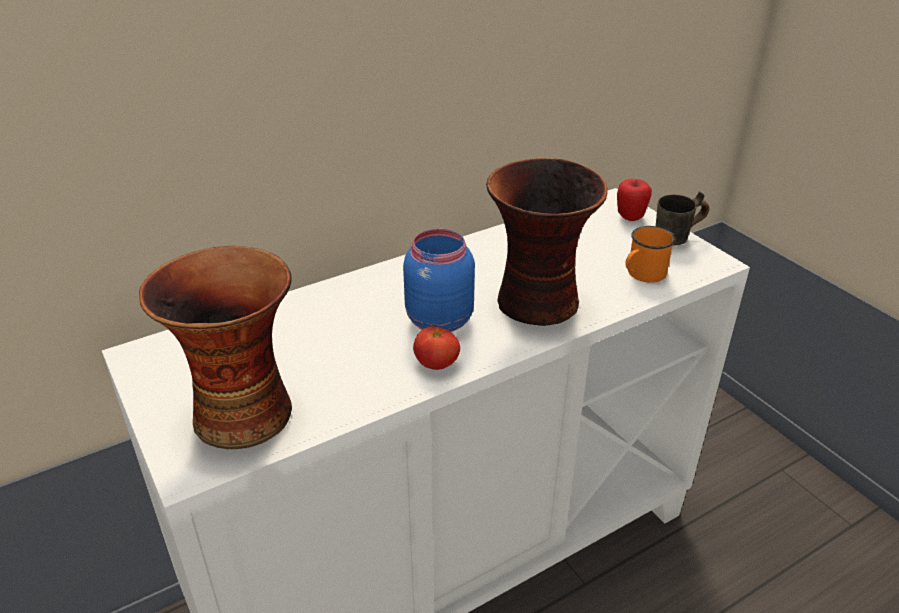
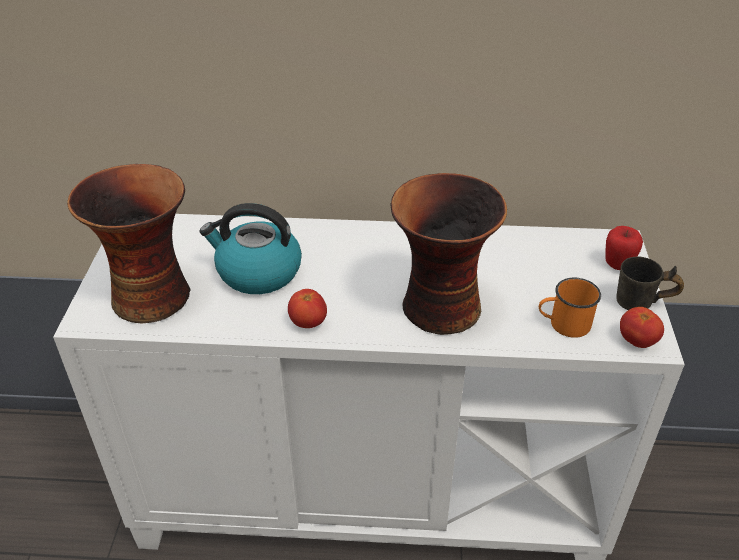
camera: 35 degrees right, 5 degrees up
(335, 343) = (257, 272): none -> kettle
(437, 320) = (347, 287): blue jar -> none
(704, 264) = (637, 341): none -> tomato

